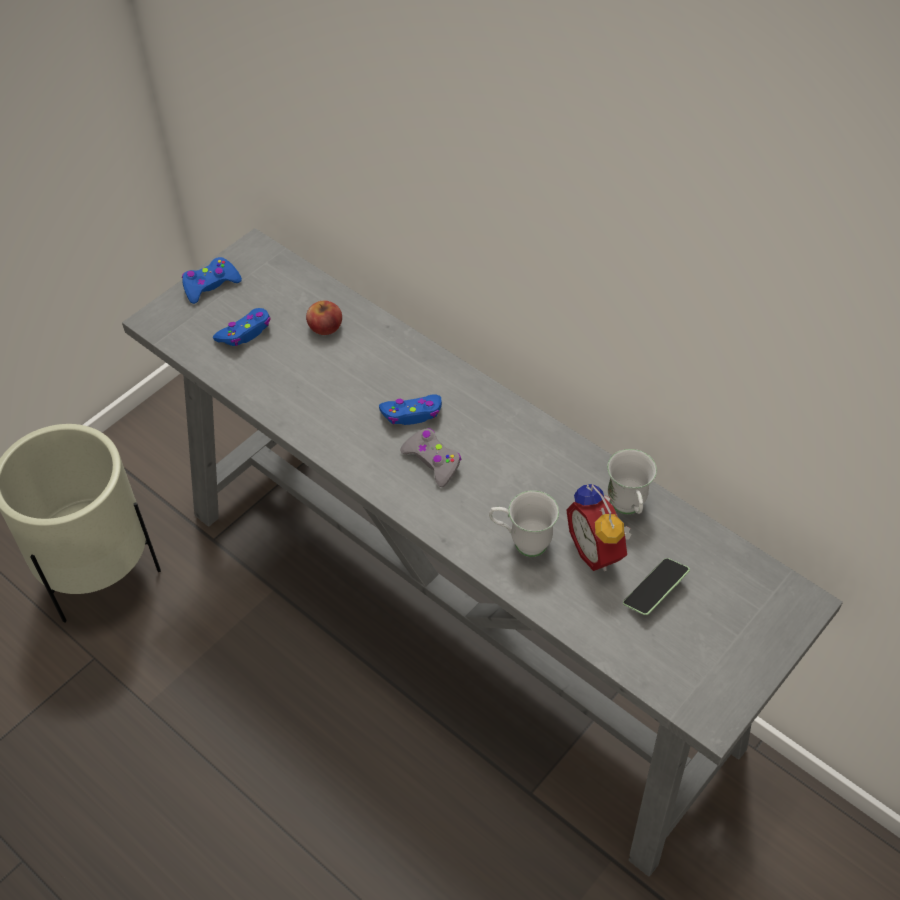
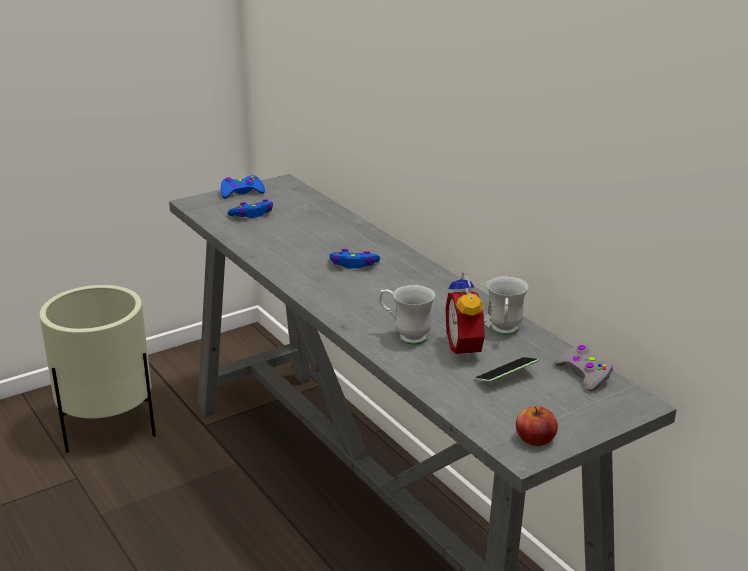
camera: 15 degrees right, 25 degrees down
(325, 326) = (312, 219): apple -> apple (535, 438)
(432, 461) = (356, 288): grey game controller -> grey game controller (584, 374)

